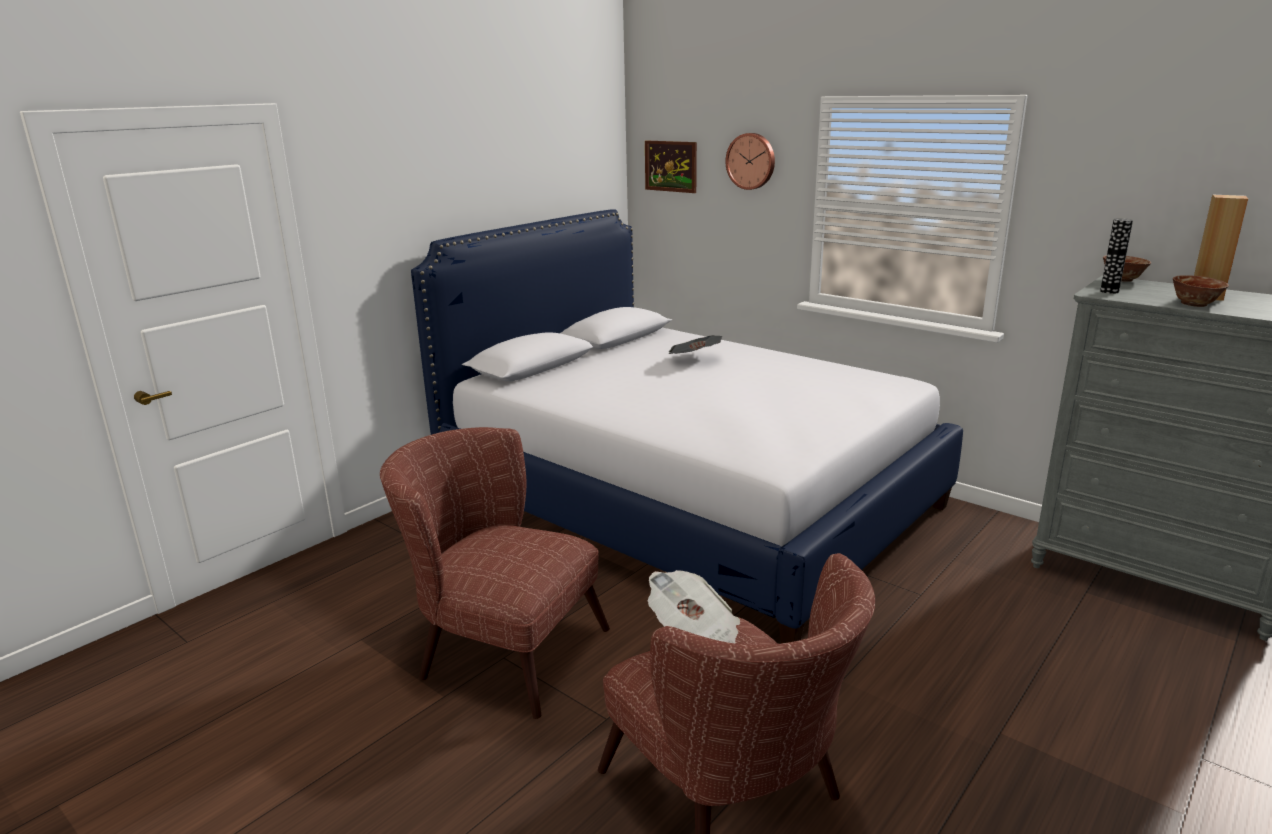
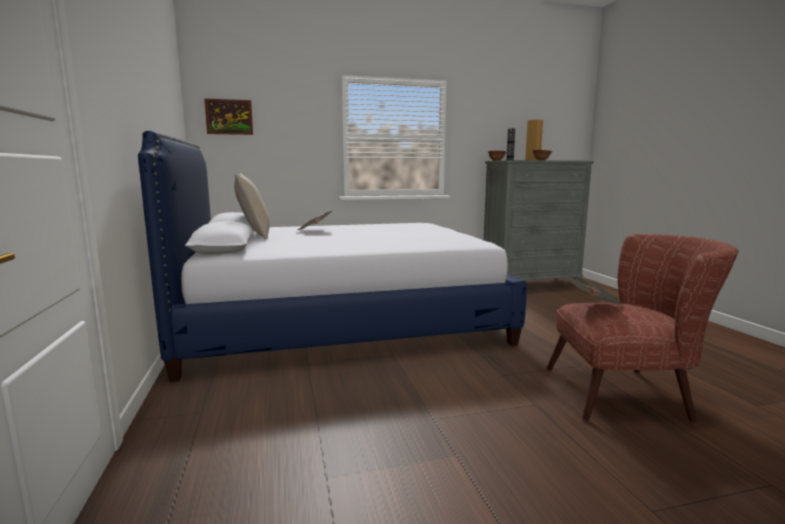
camera: 55 degrees left, 10 degrees down
(499, 648) = (421, 417): brown armchair -> none
(612, 351) = (254, 235): none -> beige pillow
(751, 161) = (296, 113): wall clock -> none

